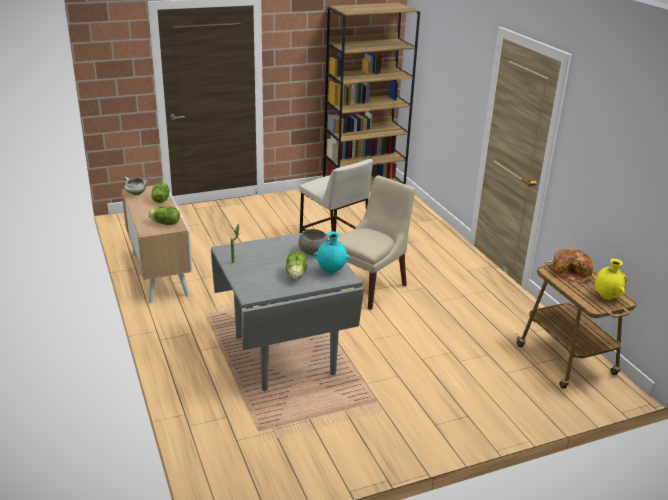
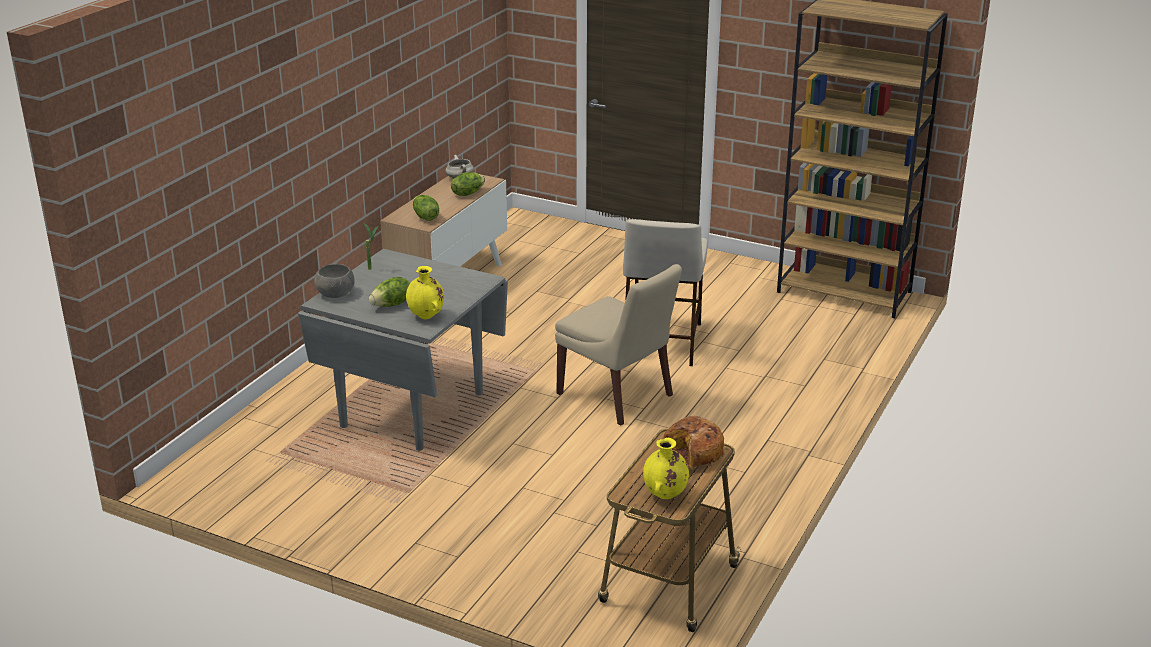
camera: 50 degrees right, 0 degrees up
(313, 252) = (451, 293): grey bowl -> grey bowl (335, 293)
(331, 271) = (426, 316): turquoise vase -> yellow vase
(369, 286) = (617, 396): beige chair -> beige chair turned 45 degrees clockwise

